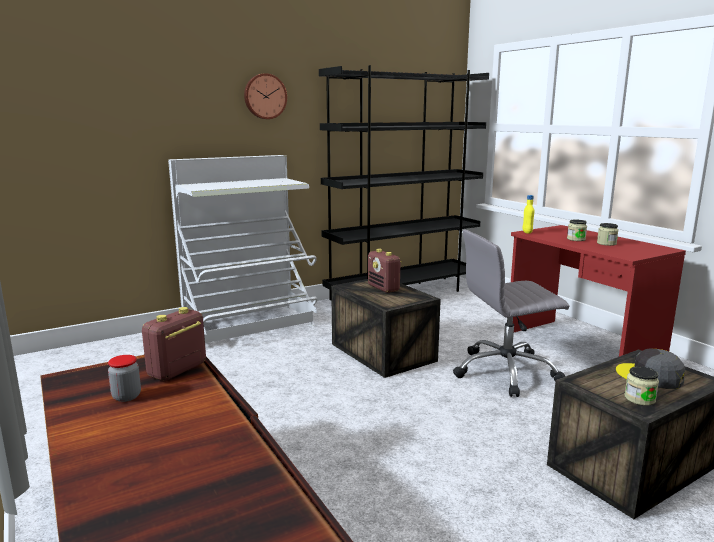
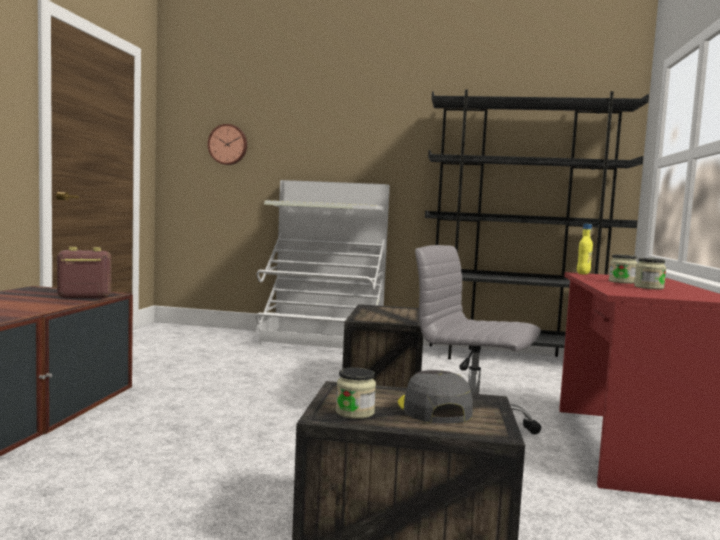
camera: 40 degrees right, 10 degrees down
(126, 396) = (27, 298): jar -> none
(265, 96) = (377, 128): wall clock -> wall clock (228, 144)
(384, 288) = (395, 313): radio -> none

